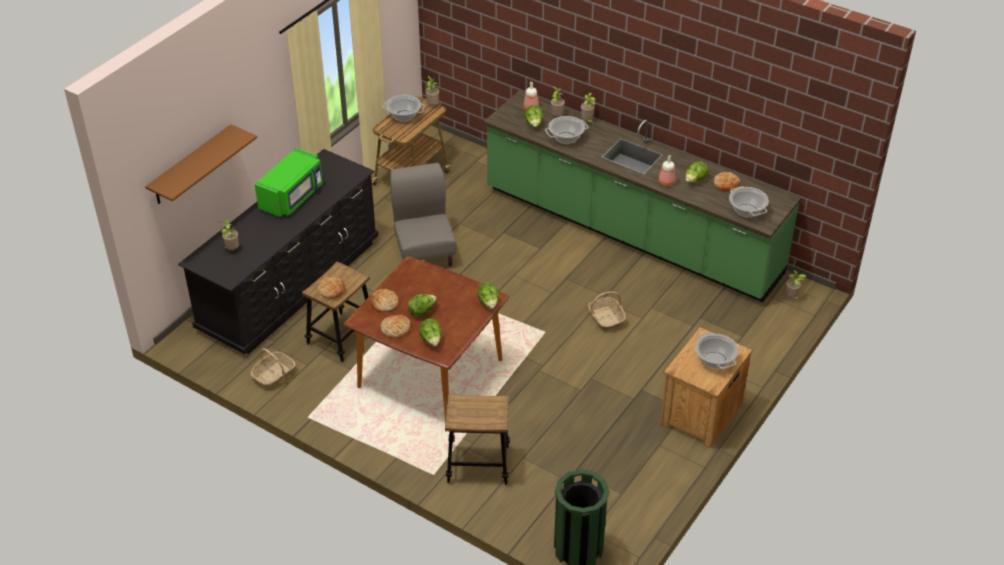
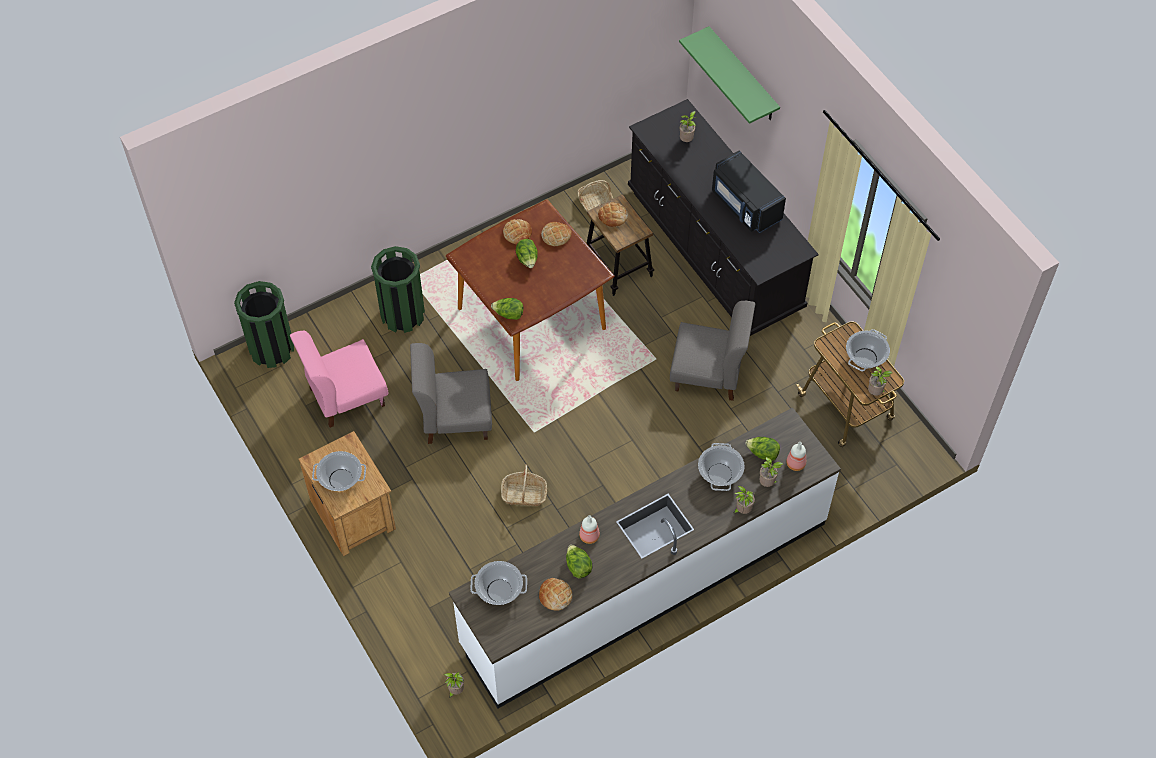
camera: 115 degrees right, 15 degrees up
(191, 165) = (743, 76): brown shelf -> green shelf
(292, 197) = (745, 205): green microwave -> black microwave
(431, 340) = (486, 254): lettuce -> none
(478, 464) = (402, 314): stool -> green trash can
(565, 385) = (455, 418): none -> grey chair
(592, 468) = (346, 396): none -> pink chair
(630, 232) = (645, 583): green counter -> white counter

